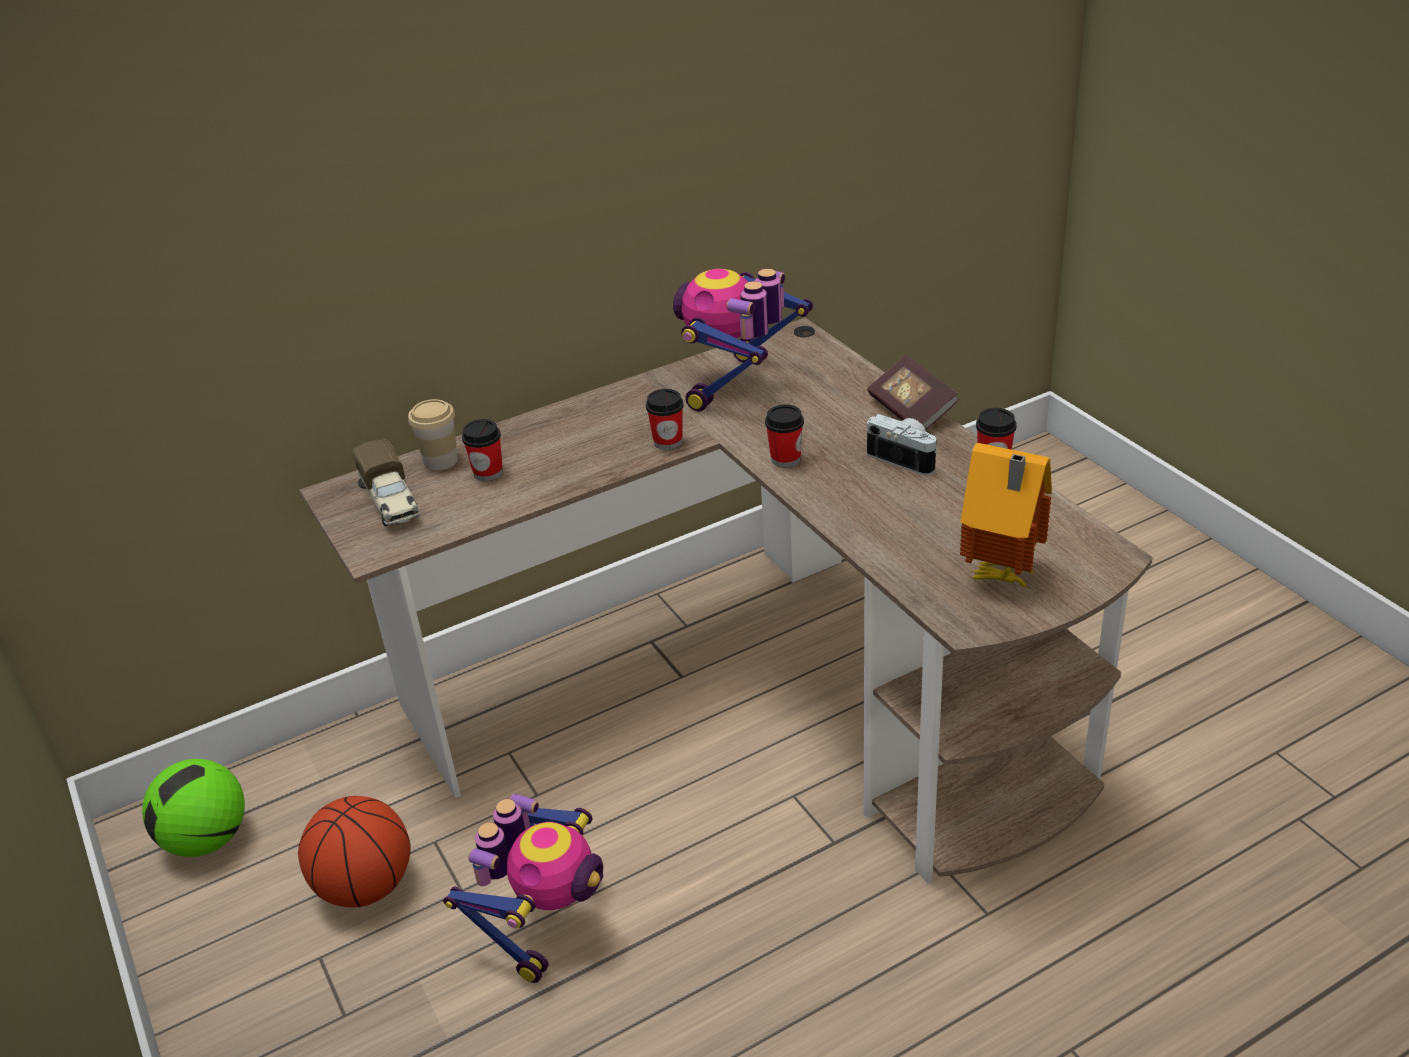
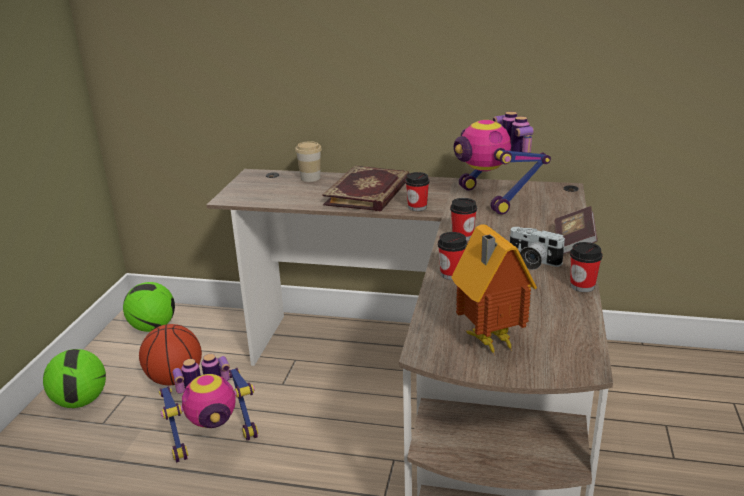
camera: 40 degrees right, 10 degrees down
(257, 1013) = (80, 401): none -> football
(392, 502) = (265, 184): toy truck -> none
(488, 473) = (320, 189): cup -> cup (451, 274)
(567, 447) = (369, 192): none -> book
(738, 386) = (493, 198): toy robot -> toy robot turned 90 degrees counterclockwise
(906, 457) = (532, 262): camera -> camera turned 135 degrees clockwise

